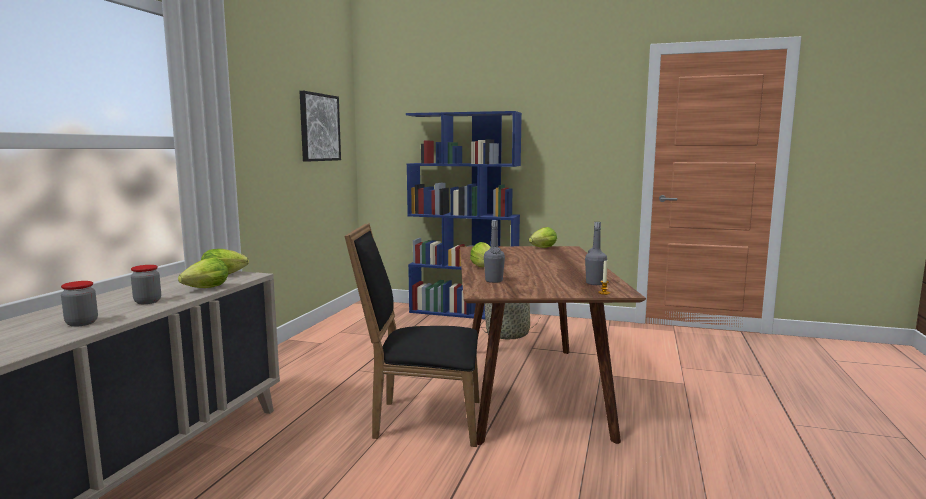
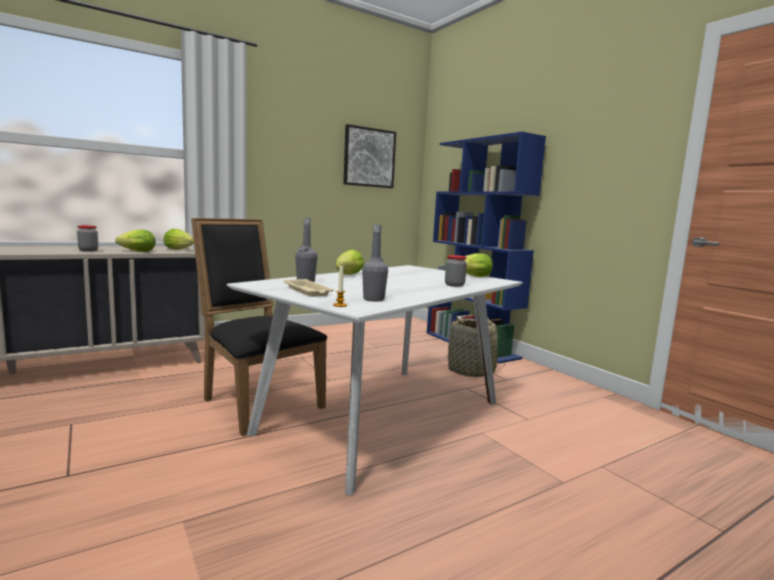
camera: 40 degrees right, 0 degrees up
(82, 323) = (24, 251): jar -> jar (454, 285)
(529, 389) = (383, 416): brown dining table -> white dining table
(540, 288) = (308, 291): none -> beige tray

